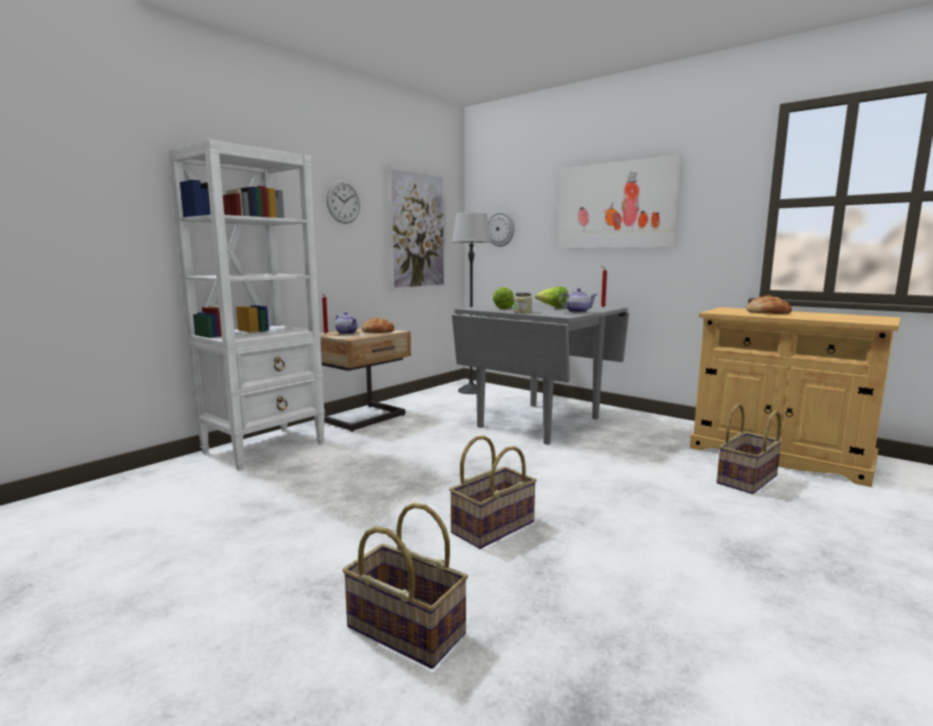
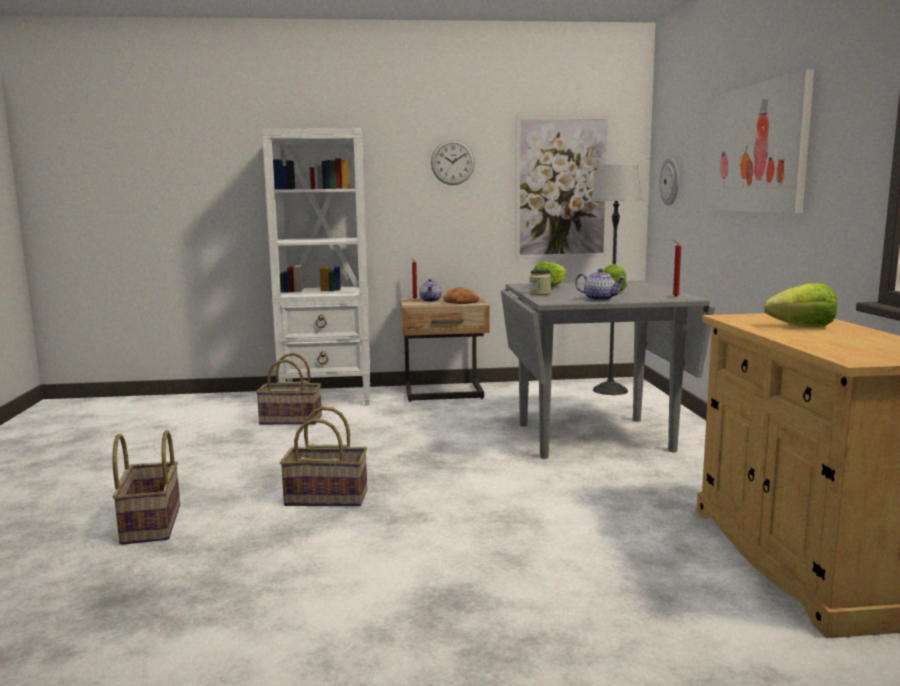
camera: 45 degrees right, 0 degrees up
(748, 480) = (663, 561): basket -> basket (290, 420)
(768, 312) = (802, 326): bread -> lettuce

